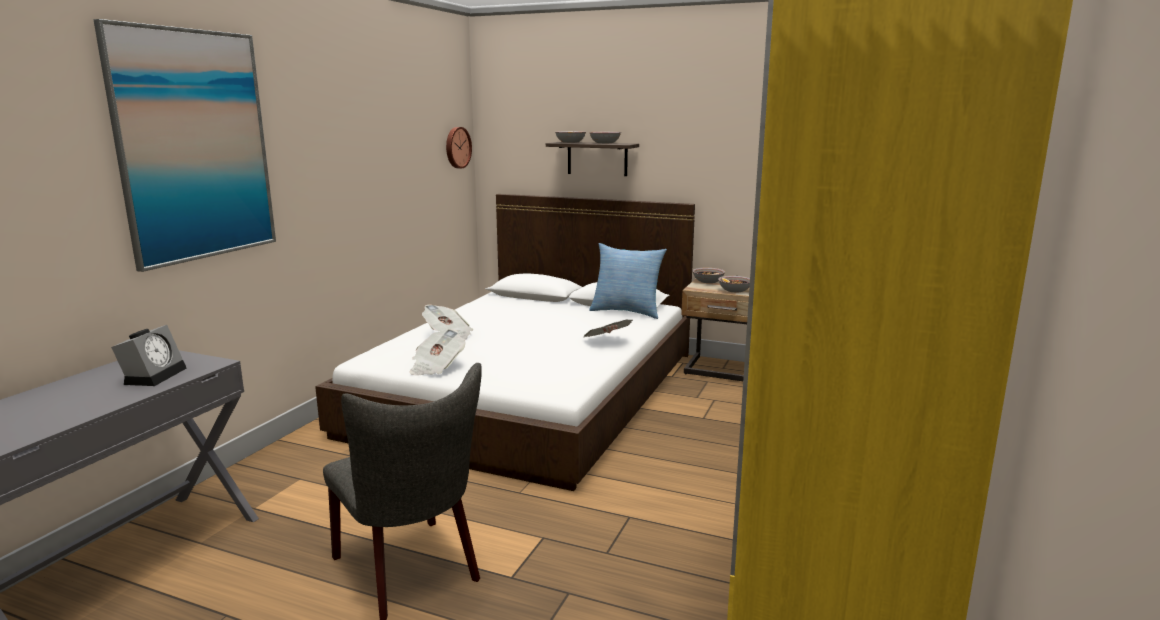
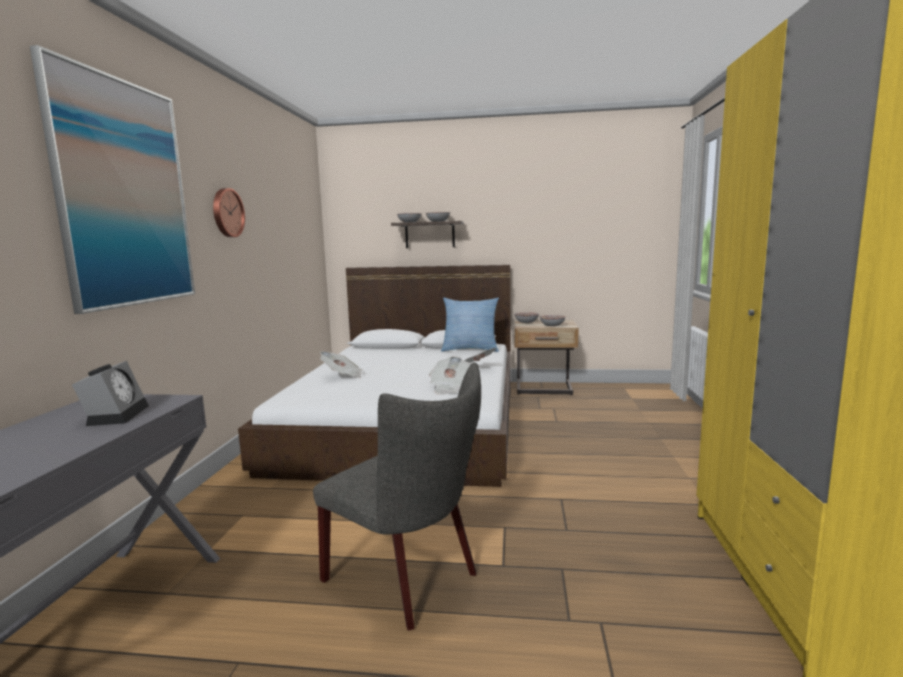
camera: 15 degrees left, 5 degrees down
(436, 367) = (352, 398): newspaper -> newspaper (450, 388)
(457, 147) = (313, 230): wall clock -> wall clock (227, 213)

